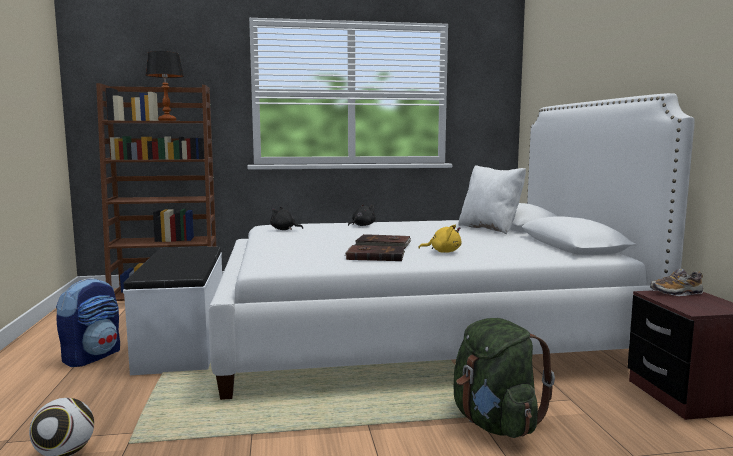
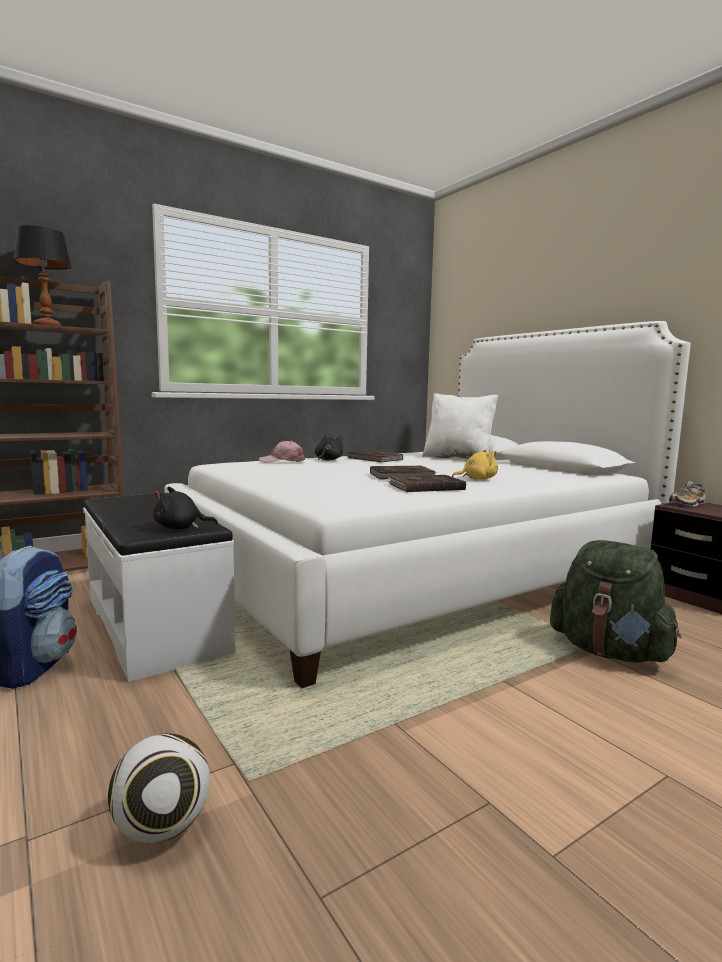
camera: 25 degrees left, 0 degrees up
(284, 230) = (251, 467): black plush toy -> black plush toy (180, 528)
(316, 225) = (282, 461): none -> pink cap
(404, 226) = (374, 459): none -> brown book

